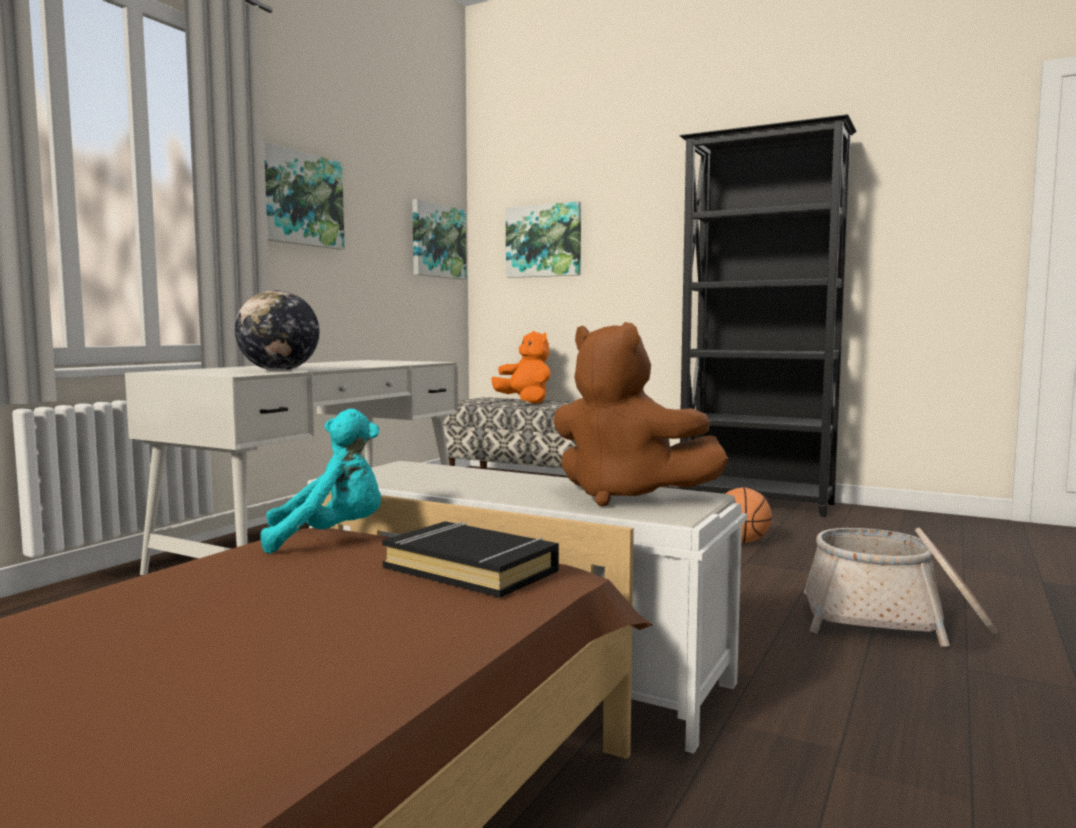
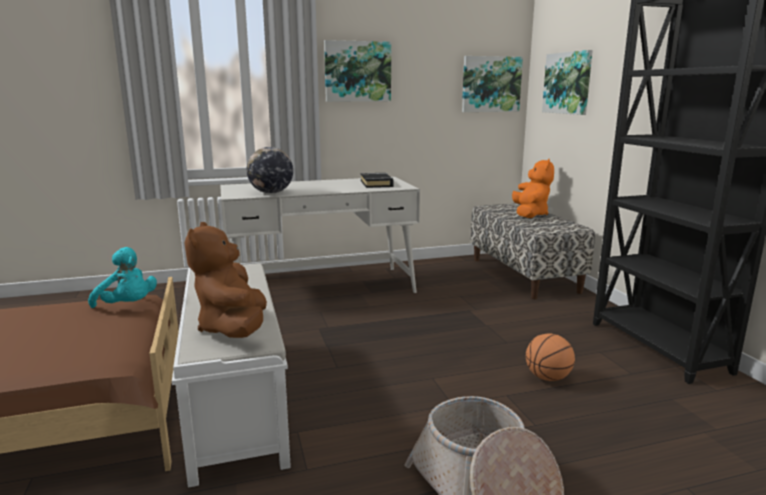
camera: 45 degrees right, 10 degrees up
(471, 569) = (100, 346): black book -> black book (376, 184)

